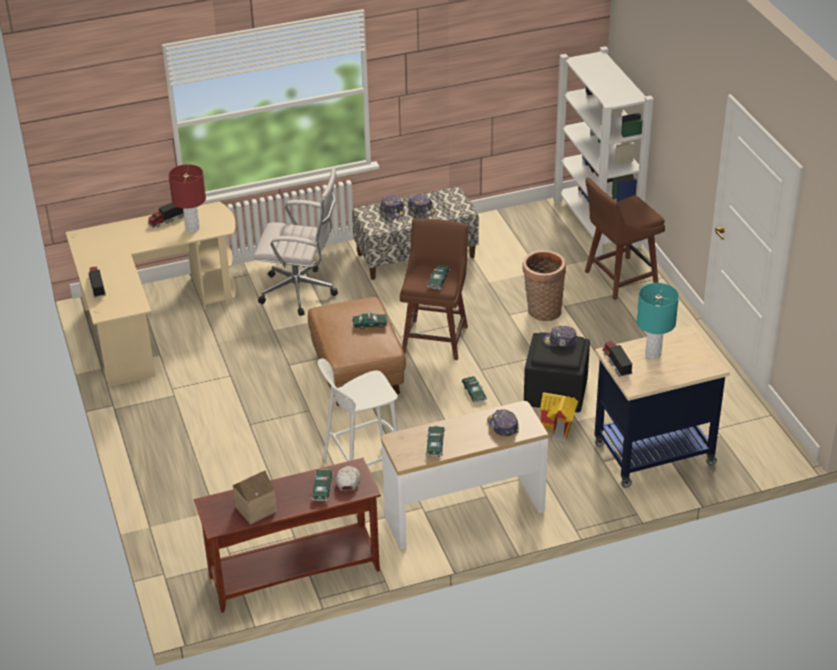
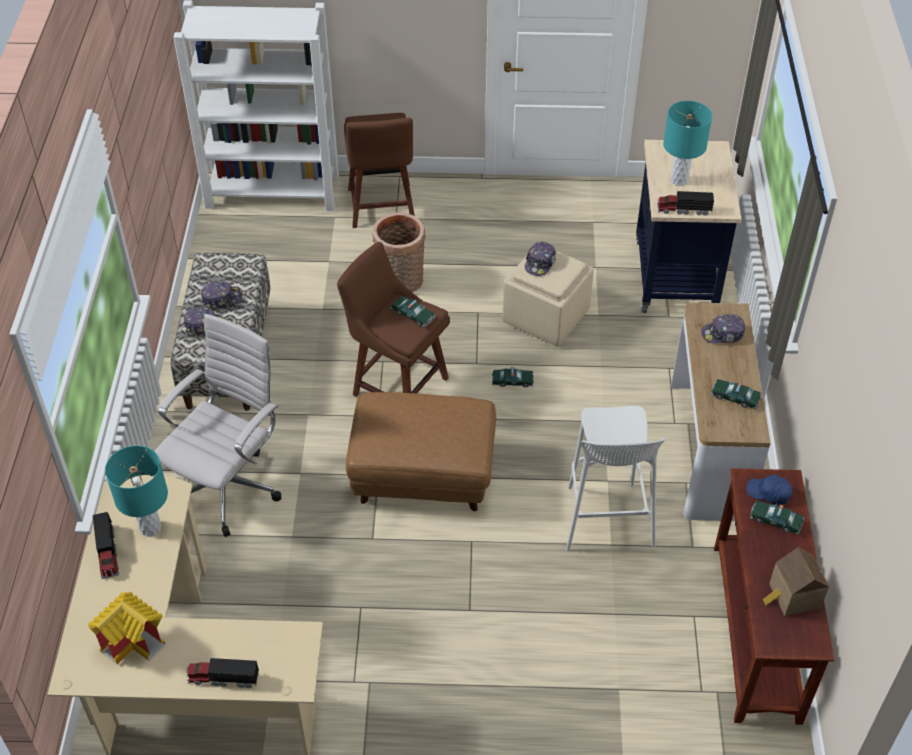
camera: 70 degrees left, 10 degrees up
(192, 228) = (150, 527): red table lamp -> turquoise table lamp
(348, 481) = (768, 493): white cap -> blue cap
(370, 324) = (425, 411): toy car -> none
(556, 393) = (547, 316): black ottoman -> beige ottoman
(559, 428) = (604, 332): toy house -> toy house (135, 641)

